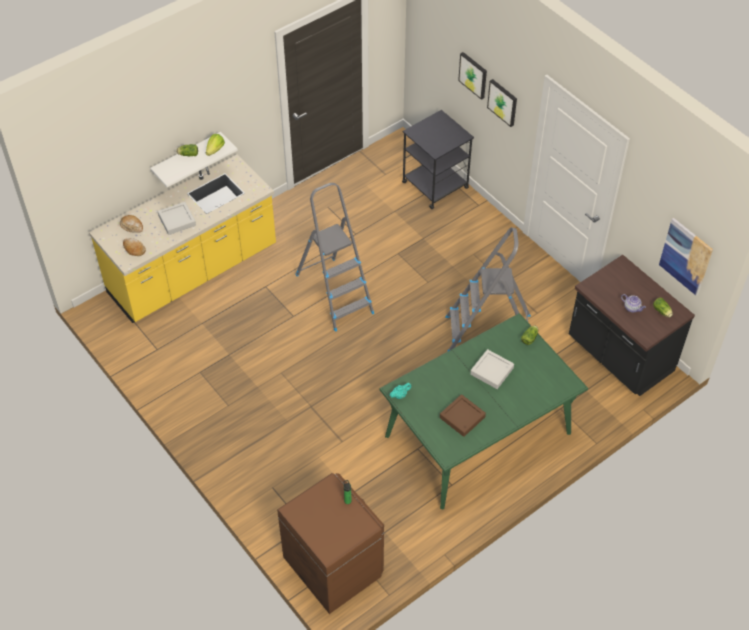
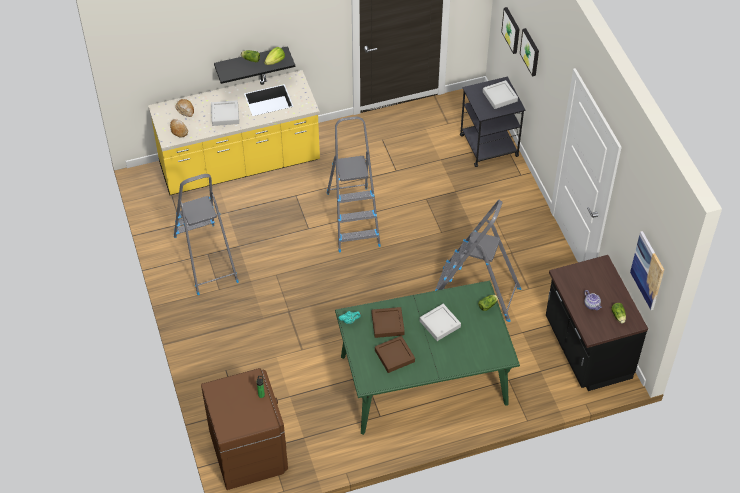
camera: 20 degrees right, 0 degrees up
(187, 158) = (251, 62): white shelf -> black shelf
(199, 377) = (205, 258): none -> grey step ladder
(440, 387) = (387, 324): none -> brown tray
(443, 131) = (500, 96): none -> grey tray
(503, 102) = (546, 84): picture -> picture (511, 30)

